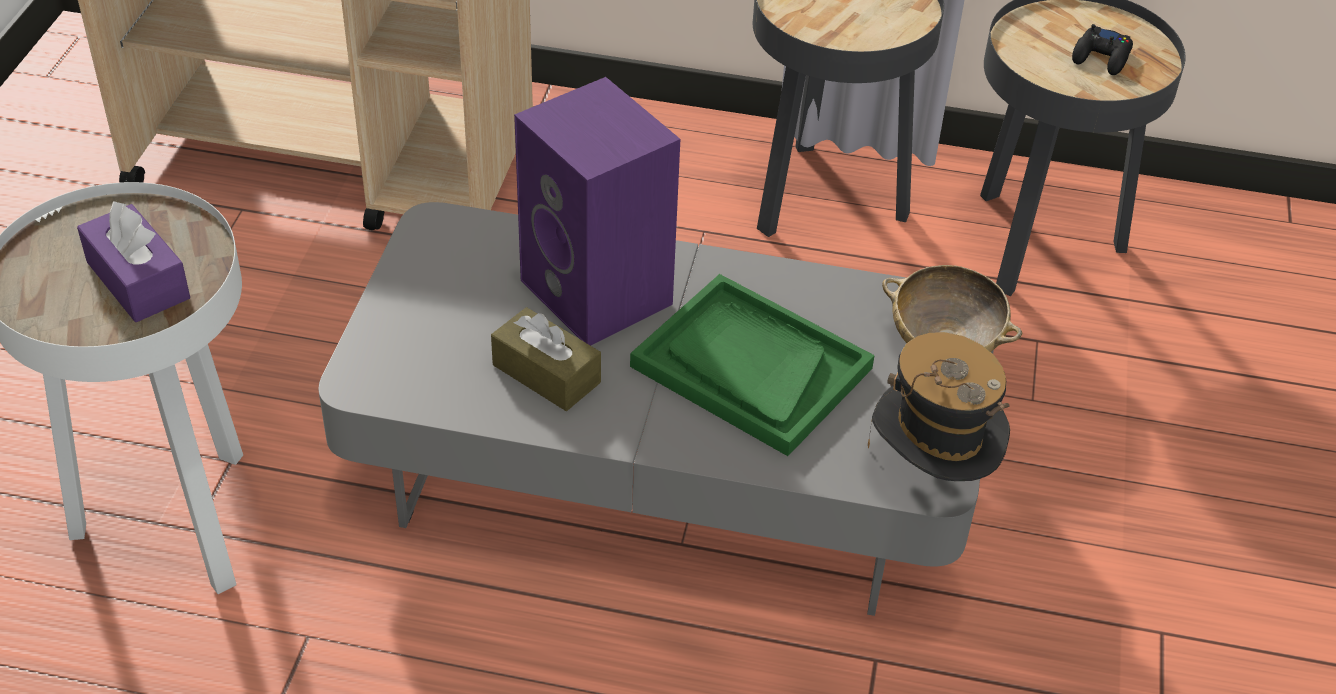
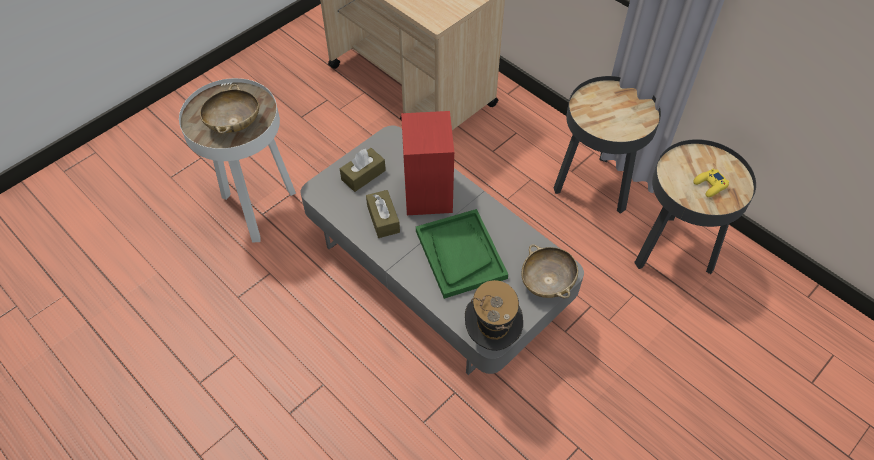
camera: 35 degrees right, 10 degrees up
(138, 280) = (233, 123): purple tissue box -> beige bowl
(435, 314) = (363, 175): none -> brown tissue box
(600, 293) = (429, 195): purple speaker -> red speaker
(1101, 57) = (710, 185): black game controller -> yellow game controller

